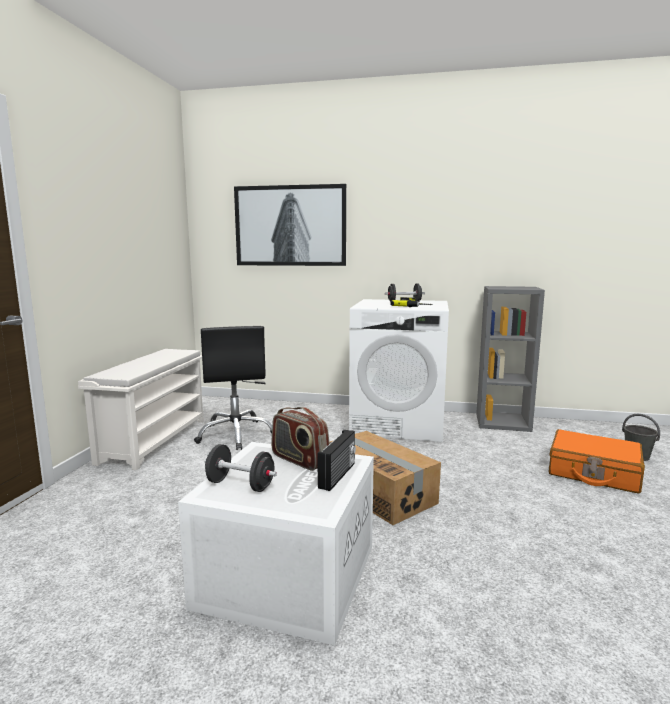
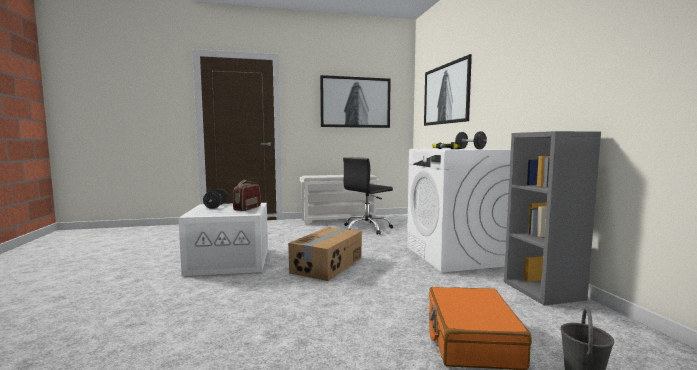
camera: 65 degrees right, 5 degrees down
(133, 223) = (355, 102): none -> picture
(338, 475) = (231, 213): radio -> none

